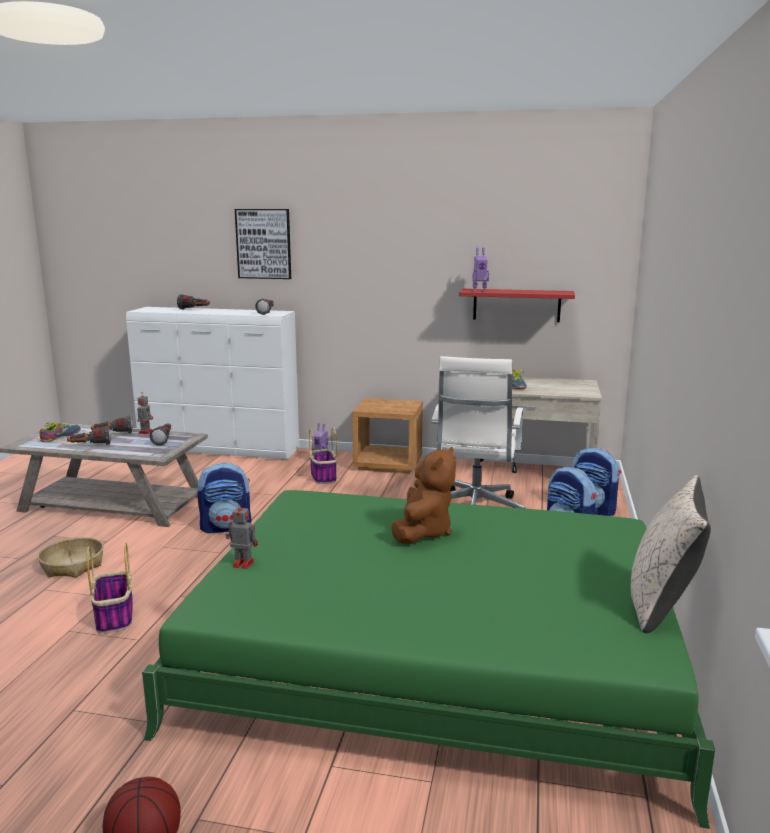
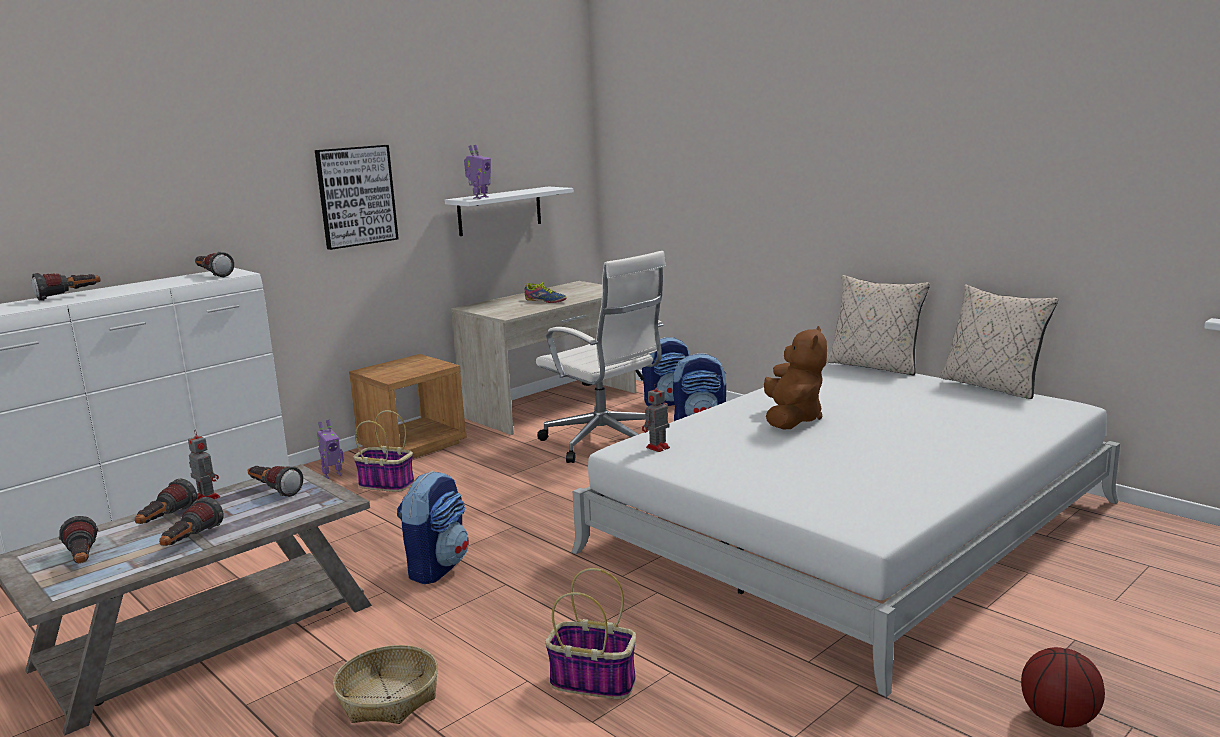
camera: 55 degrees left, 0 degrees up
(60, 436) = (83, 560): shoe -> flashlight
(242, 563) = (777, 498): toy robot -> toy robot (657, 448)
(264, 244) = (165, 168): picture -> picture (356, 196)
(423, 532) = (792, 419): brown plush toy -> brown plush toy turned 45 degrees clockwise
(435, 655) = (852, 526): green bed -> white bed
(516, 305) = (499, 211): red shelf -> white shelf
(641, 536) = (875, 366): none -> beige pillow

